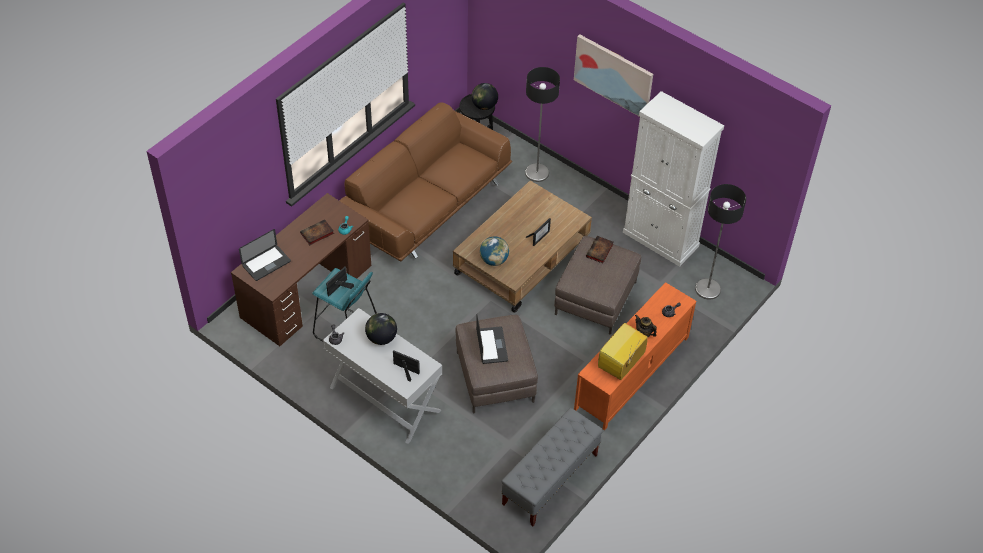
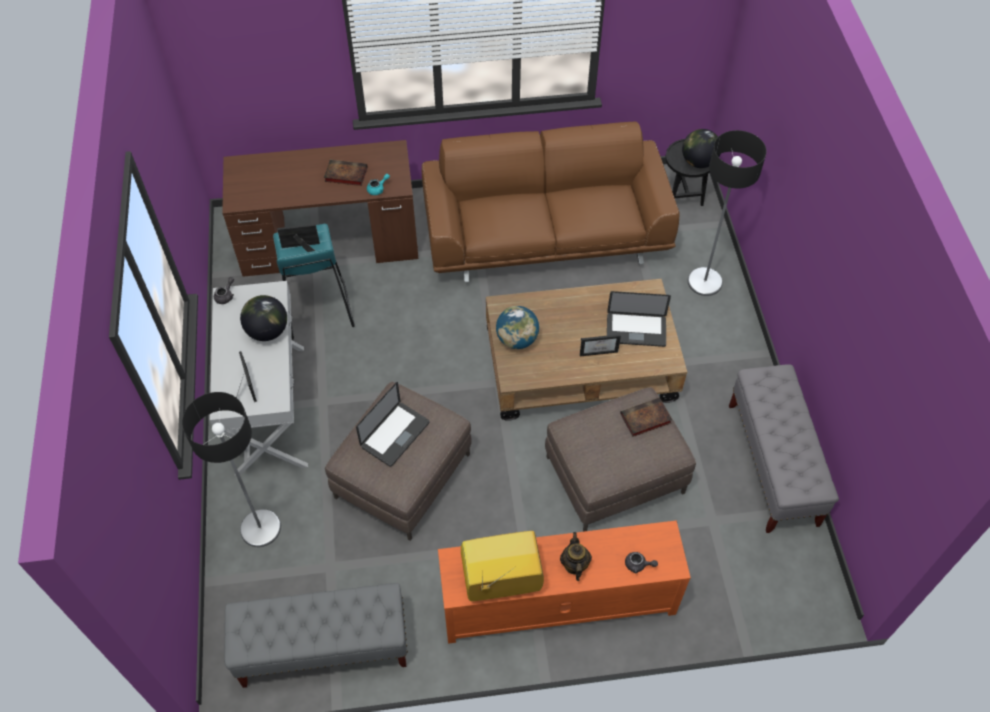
camera: 45 degrees right, 5 degrees up
(266, 263) = (263, 171): laptop -> laptop (636, 330)
(613, 75) = (823, 195): picture -> none
(660, 239) = (772, 464): white cabinet -> grey bench
(708, 289) = (768, 573): floor lamp -> floor lamp (260, 528)

